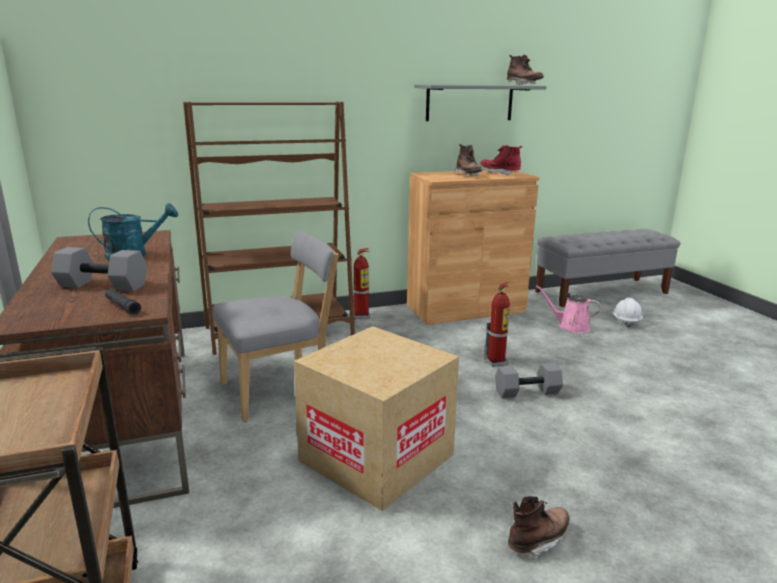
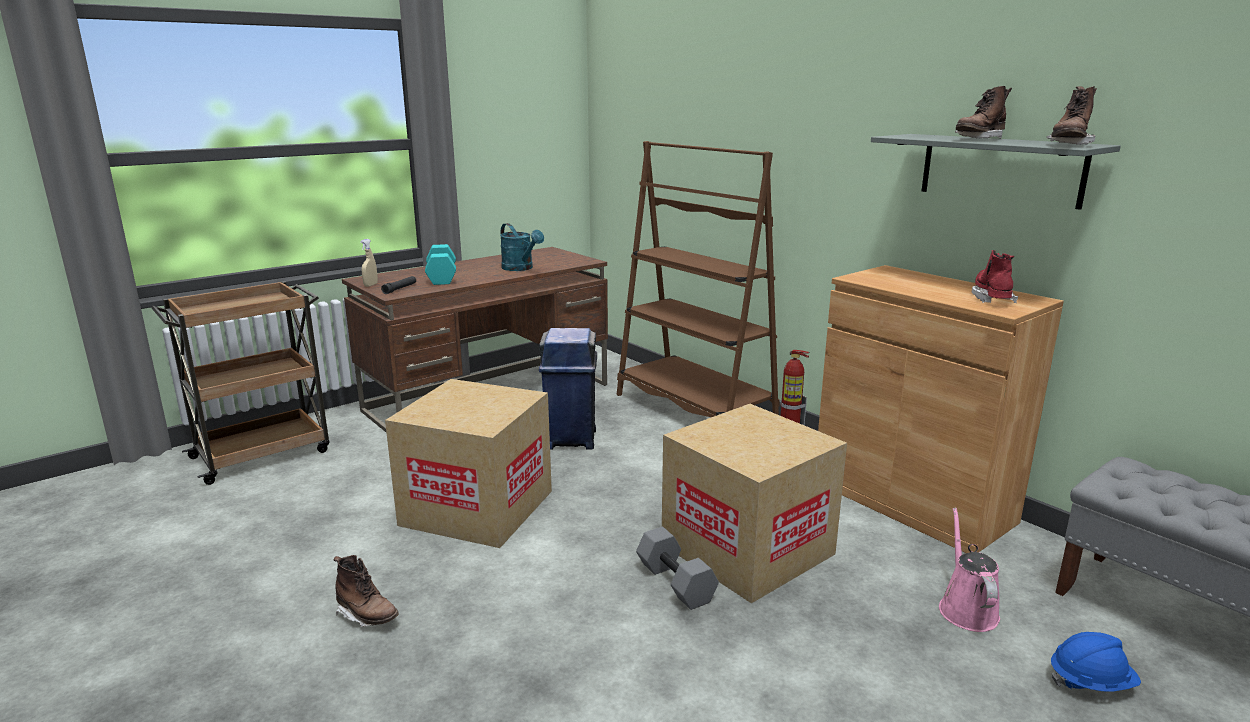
camera: 70 degrees right, 0 degrees up
(68, 320) = (370, 285): none -> beige spray bottle
(101, 286) = (441, 277): grey dumbbell -> turquoise dumbbell
(280, 391) = (571, 439): grey chair -> blue trash can
(468, 175) = (924, 286): brown boot -> brown boot (979, 139)
(496, 362) = (747, 549): fire extinguisher -> cardboard box
(626, 321) = (1090, 682): white hard hat -> blue hard hat

